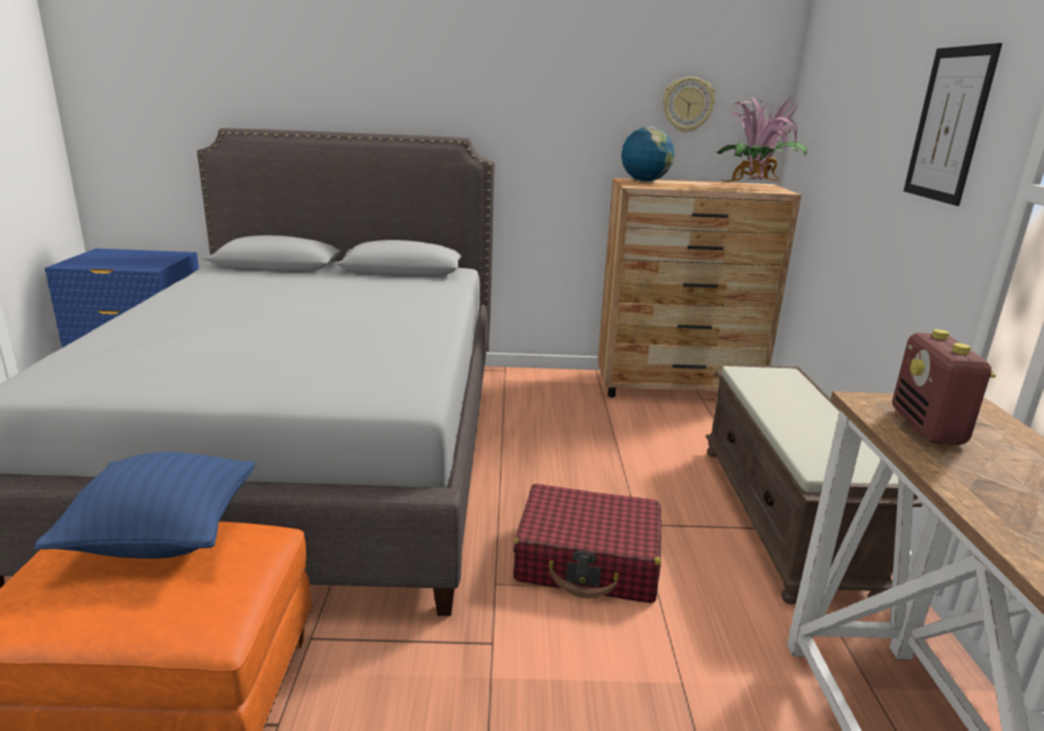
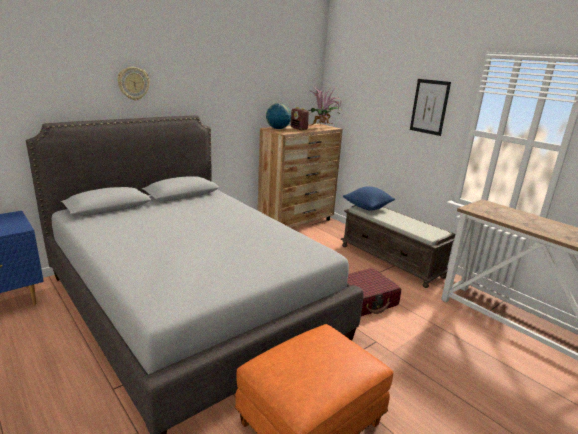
camera: 40 degrees left, 0 degrees up
(163, 537) = (302, 347): blue pillow -> blue pillow (367, 208)
(687, 104) = (286, 90): wall clock -> wall clock (133, 83)
(927, 428) = (492, 212): radio -> radio (299, 129)

